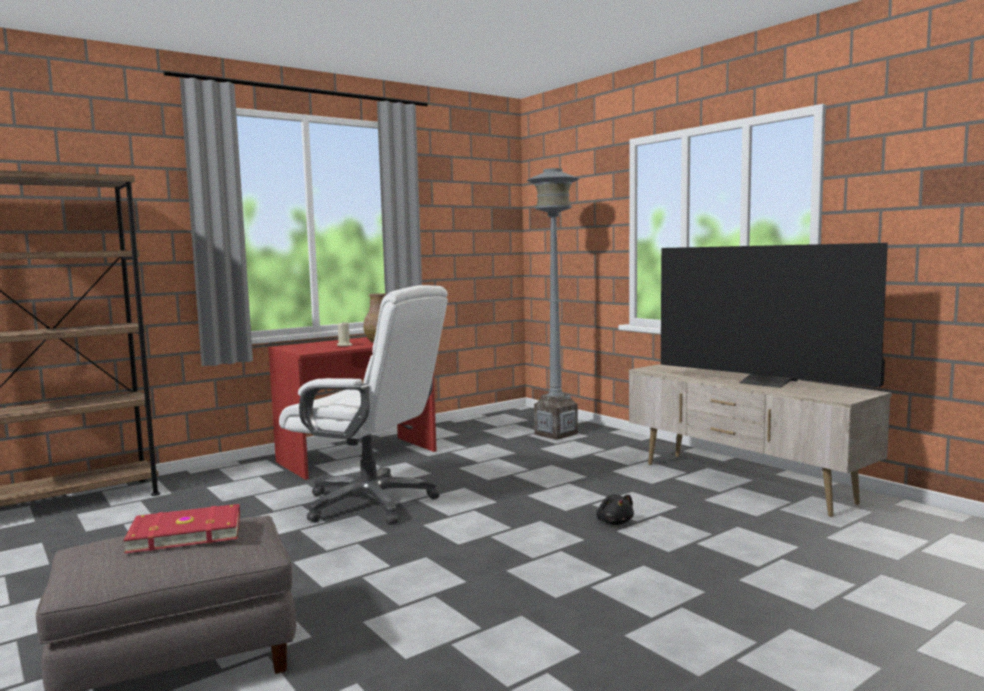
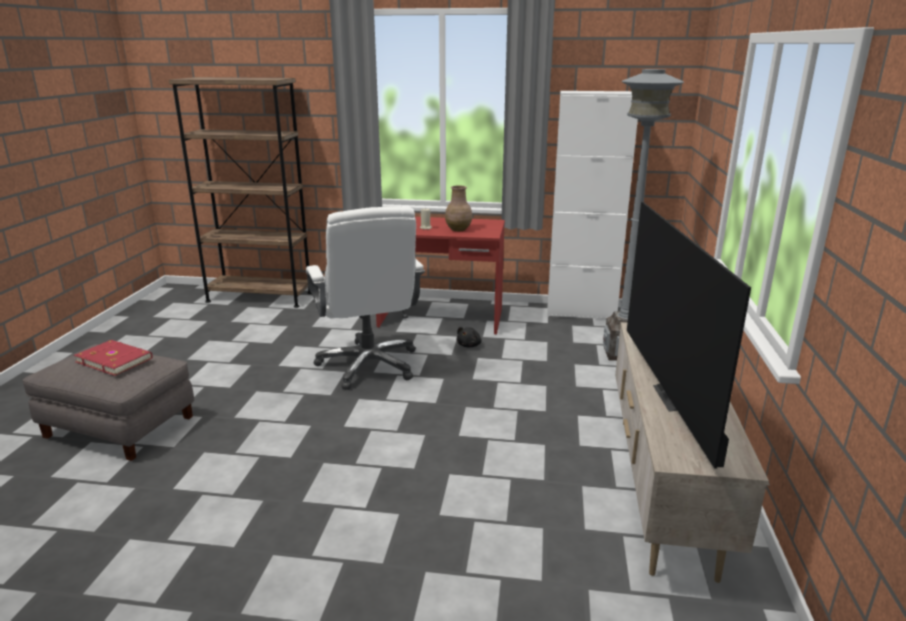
camera: 45 degrees right, 15 degrees up
(470, 422) = (581, 312): none -> white cabinet
(614, 522) = (464, 465): black plush toy -> black plush toy (469, 345)

